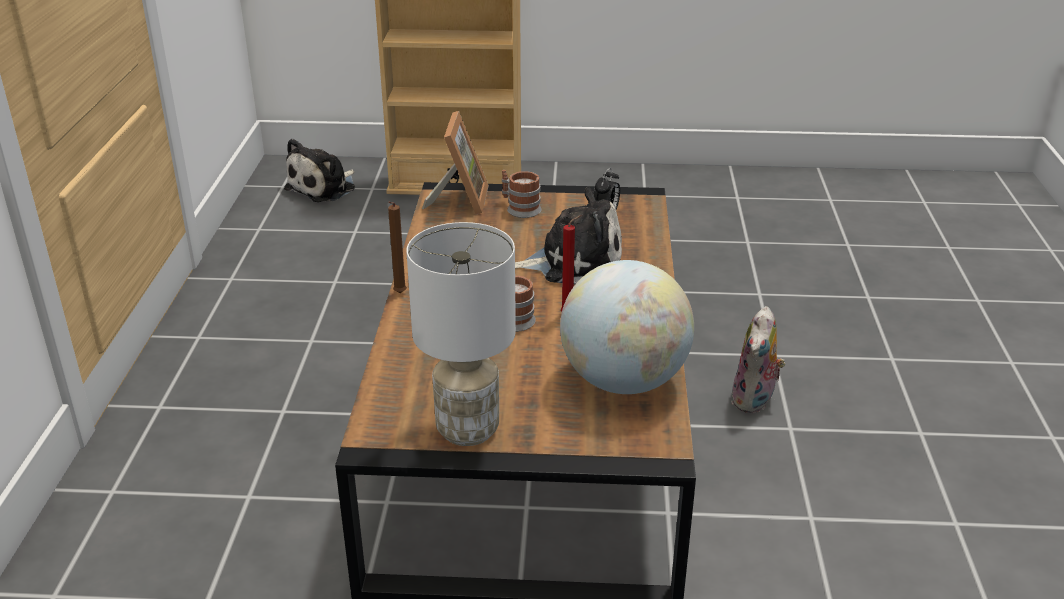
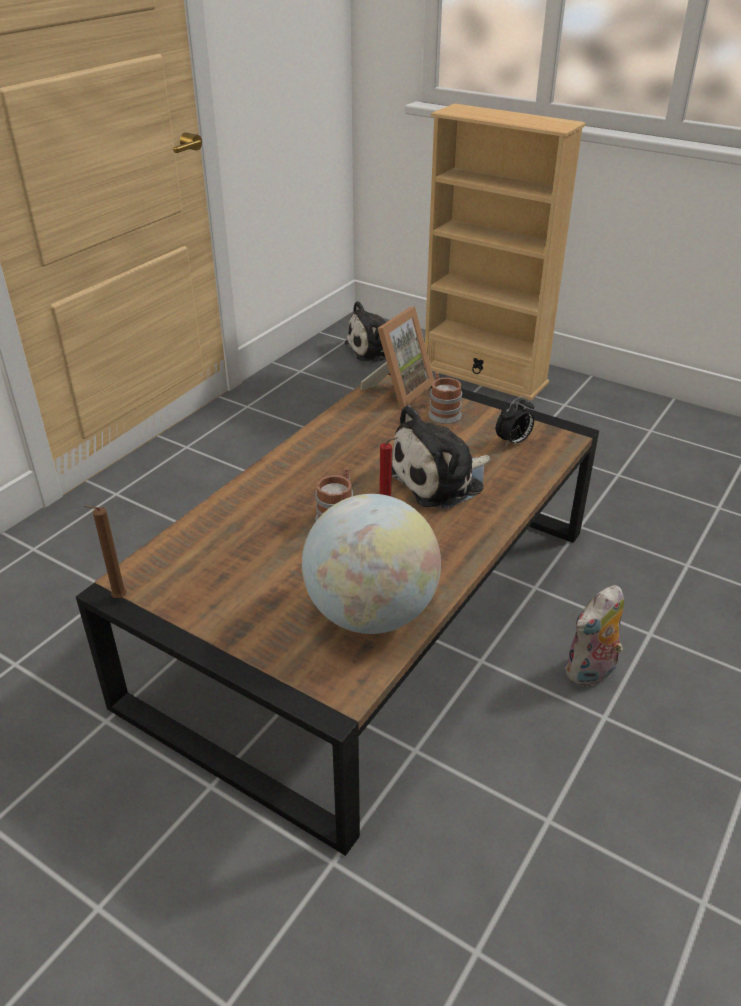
camera: 30 degrees right, 5 degrees up
(399, 294) = (267, 461): brown candle -> brown candle (117, 598)
(466, 430) = (196, 607): white table lamp -> none
(575, 263) = (440, 480): plush toy -> plush toy turned 120 degrees clockwise

